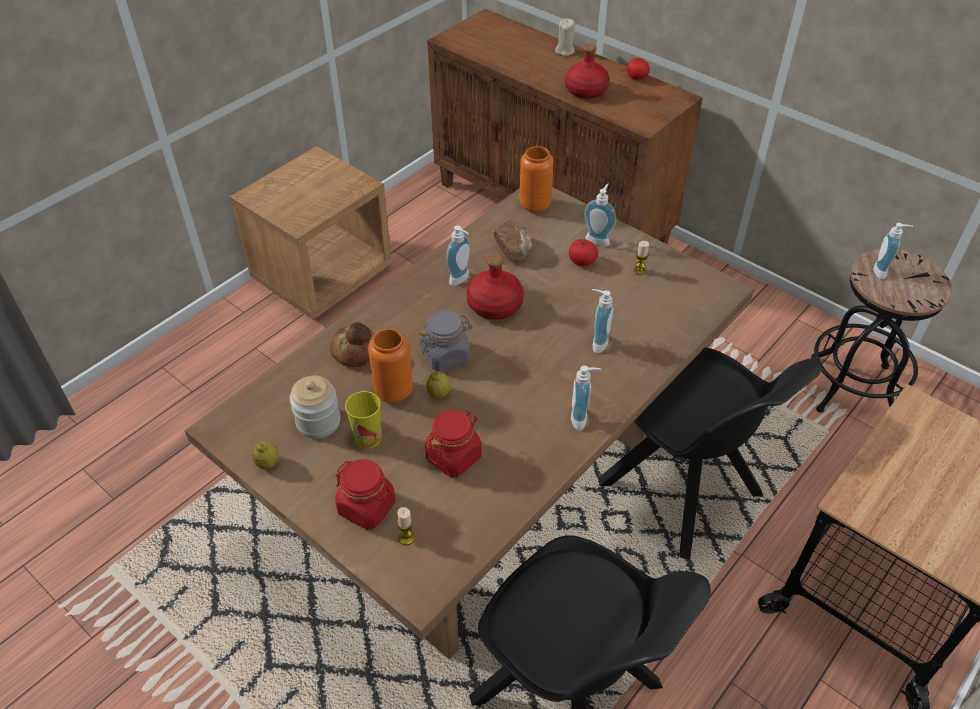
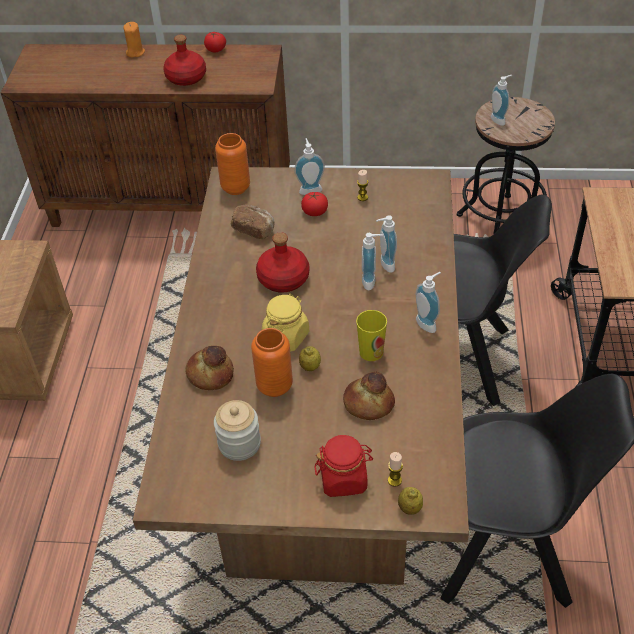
camera: 35 degrees left, 0 degrees up
(268, 464) = (233, 499): lemon -> lemon (410, 508)
(368, 438) = (291, 431): cup -> cup (371, 352)
(446, 356) = (286, 336): grey jar -> yellow jar
(454, 457) = (368, 404): red jar -> bread
(461, 280) = (237, 274): soap dispenser -> soap dispenser (371, 281)
(565, 51) = (135, 52): beige candle -> orange candle

